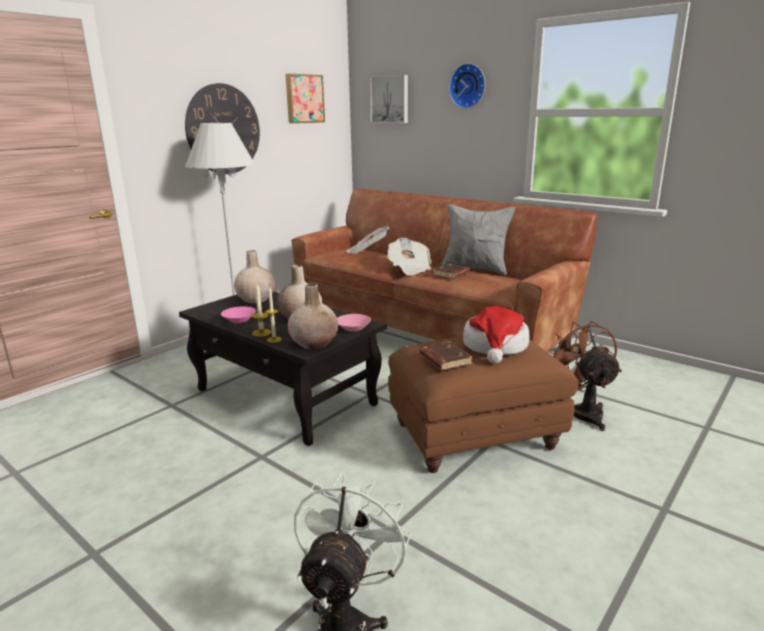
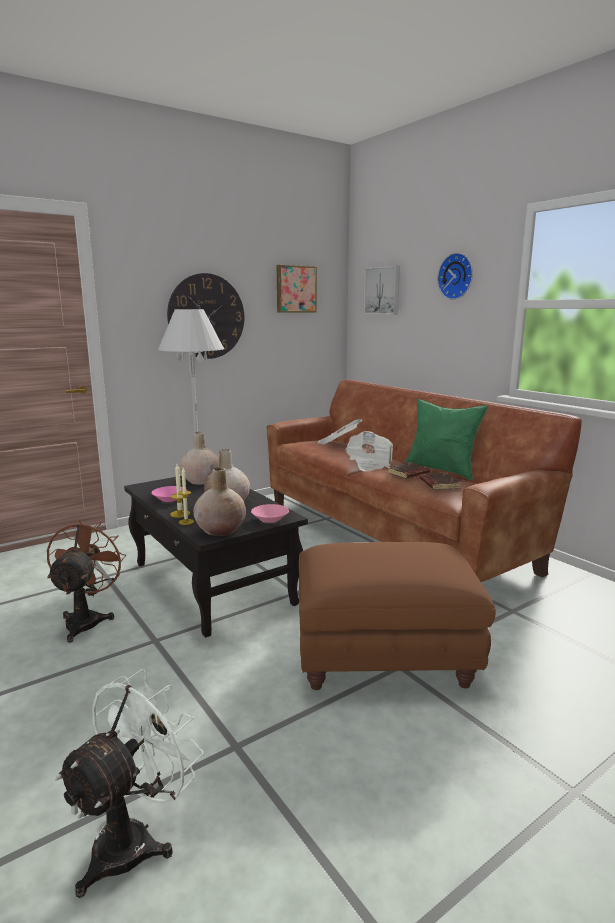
camera: 15 degrees right, 5 degrees down
(444, 359) = (340, 564): brown book -> brown book (439, 484)
(475, 269) = (441, 471): grey pillow -> green pillow
(495, 346) = (407, 557): hat -> none
(582, 412) = (526, 649): brown fan -> brown fan (87, 620)

